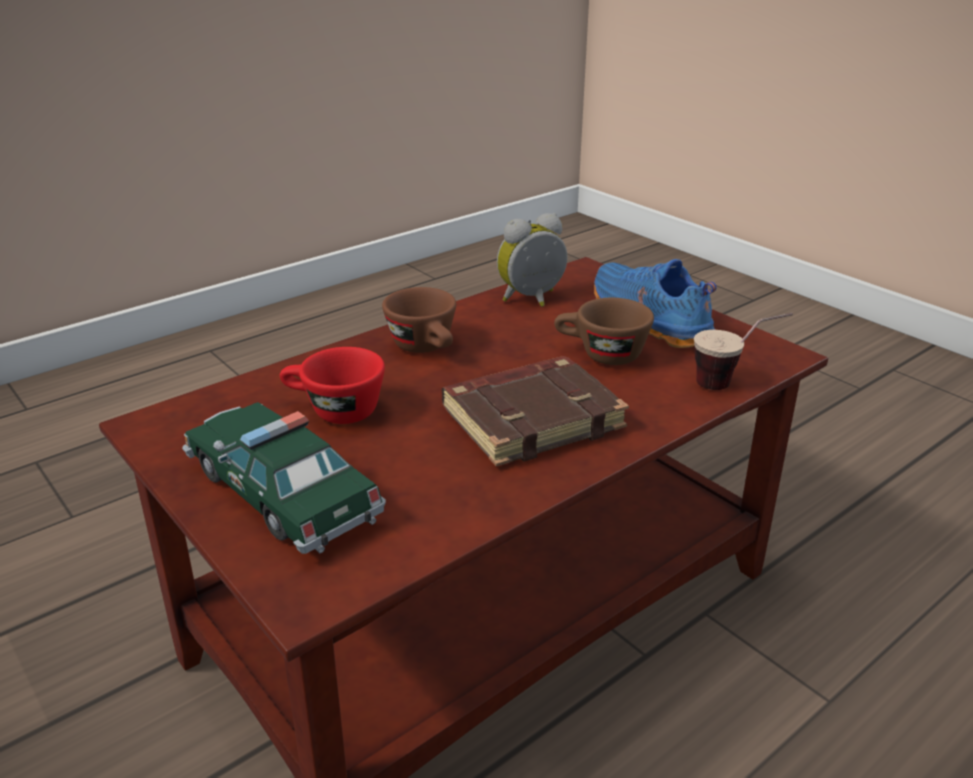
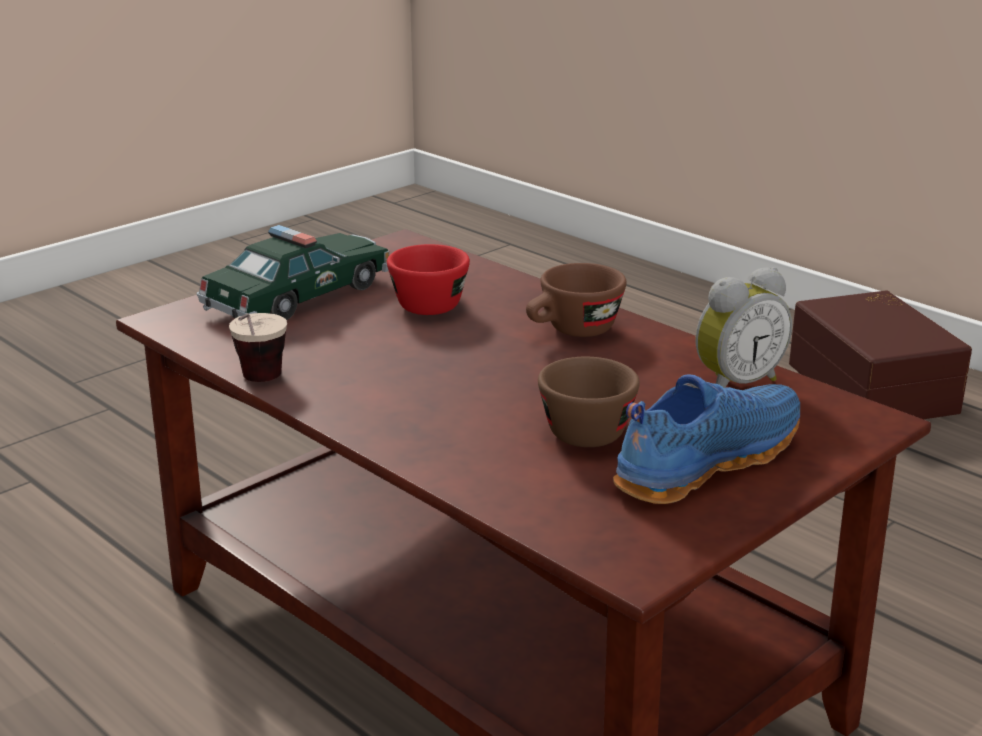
camera: 85 degrees right, 5 degrees down
(178, 372) = (875, 386): none -> brown storage box
(532, 418) = (426, 390): brown book -> none
(533, 300) = (734, 384): alarm clock -> alarm clock turned 90 degrees clockwise
(733, 384) = (527, 515): cup -> cup (258, 385)

